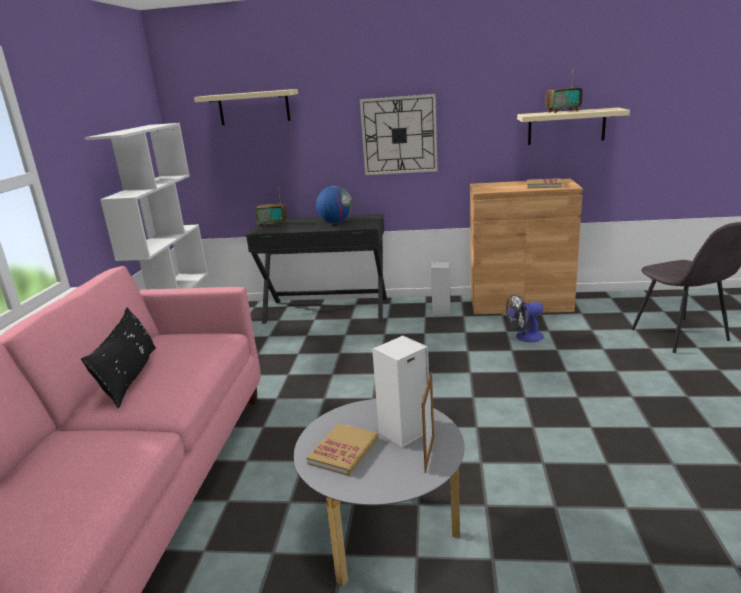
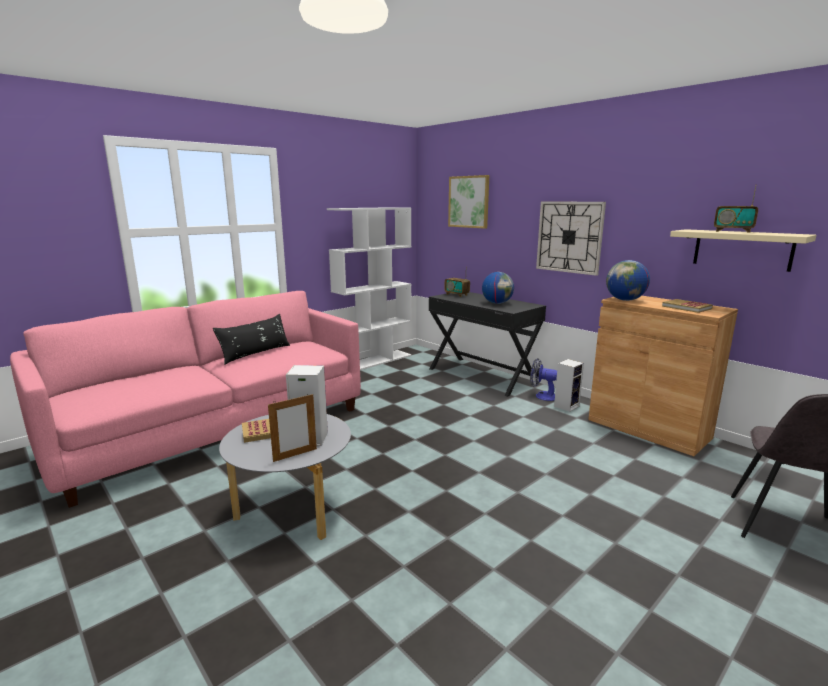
camera: 40 degrees right, 5 degrees down
(254, 107) = (469, 202): beige shelf -> picture
(490, 189) = (625, 300): none -> globe
(525, 337) = (601, 454): fan -> fan (542, 396)

